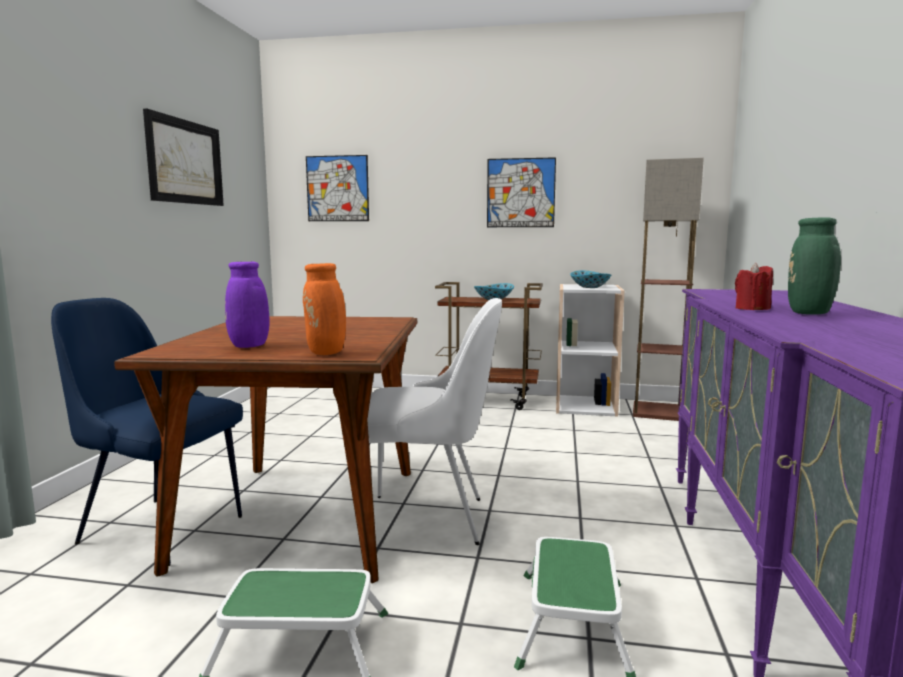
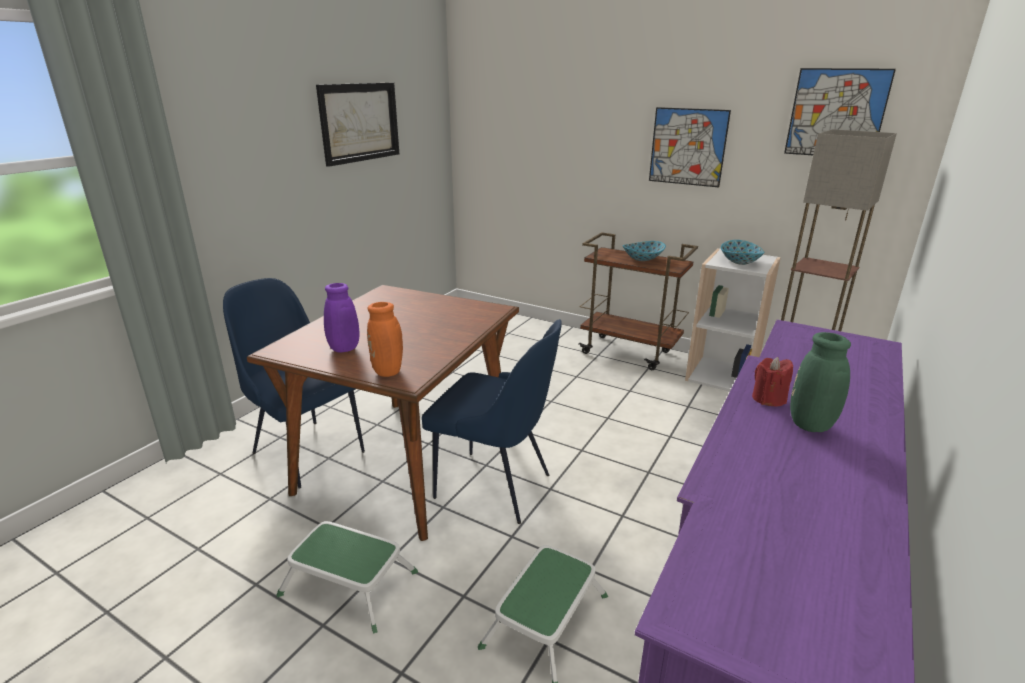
camera: 20 degrees right, 15 degrees up
(337, 188) = (510, 128): picture -> picture (836, 113)
(425, 518) = (494, 486): white chair -> blue chair

